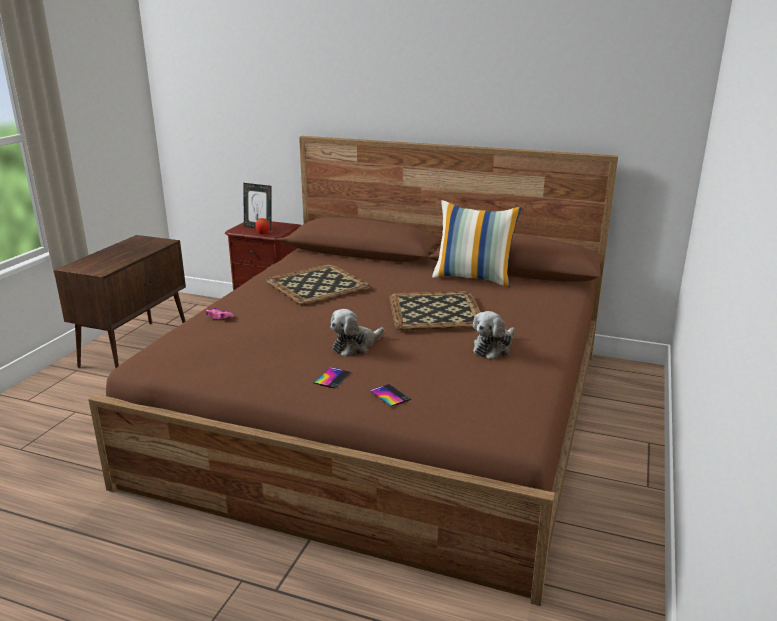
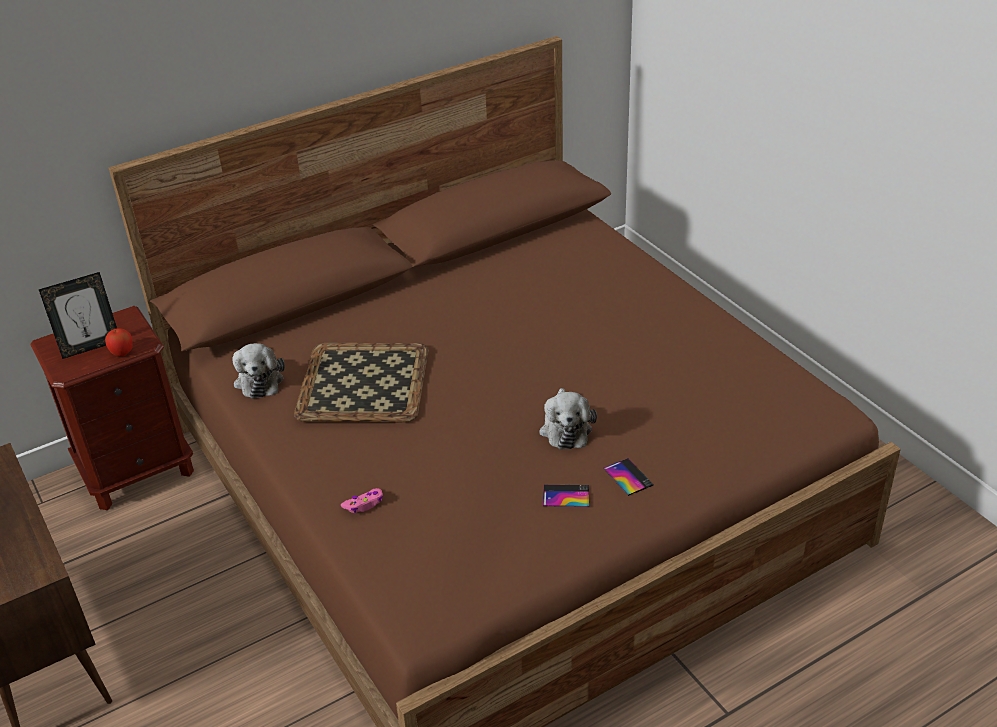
camera: 50 degrees left, 15 degrees up
(389, 395) = (705, 454): phone -> phone (566, 496)
(436, 312) = (547, 333): tray -> none
(473, 278) = (484, 263): pillow -> none
(493, 348) = (669, 340): plush toy -> plush toy (259, 379)

